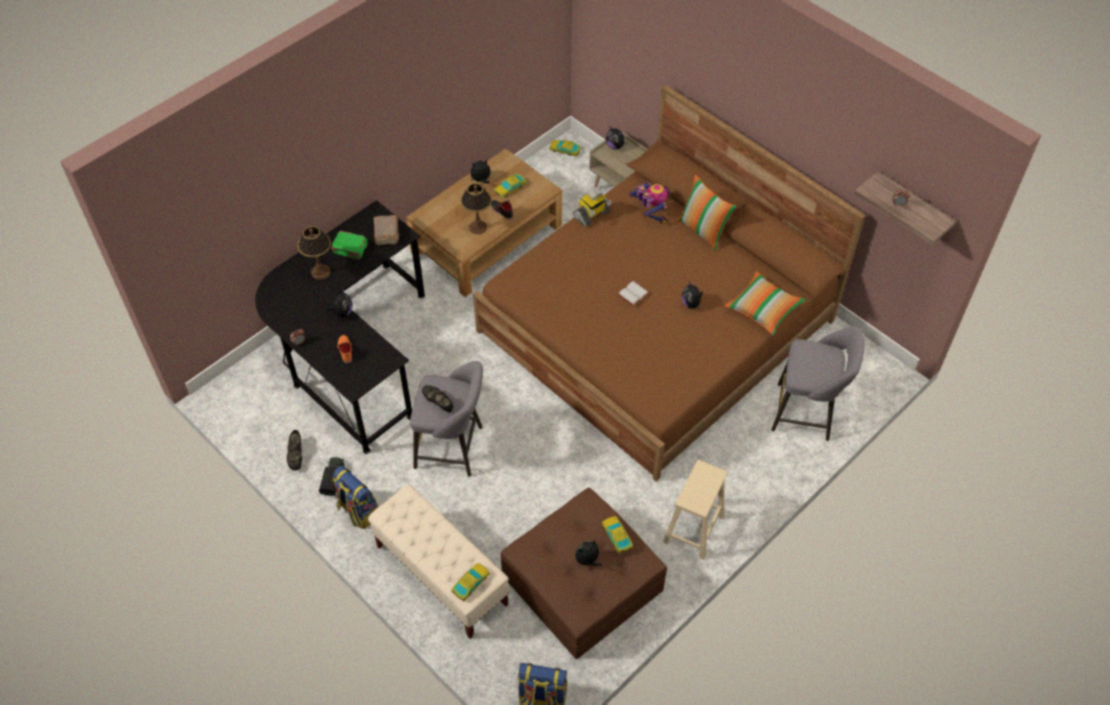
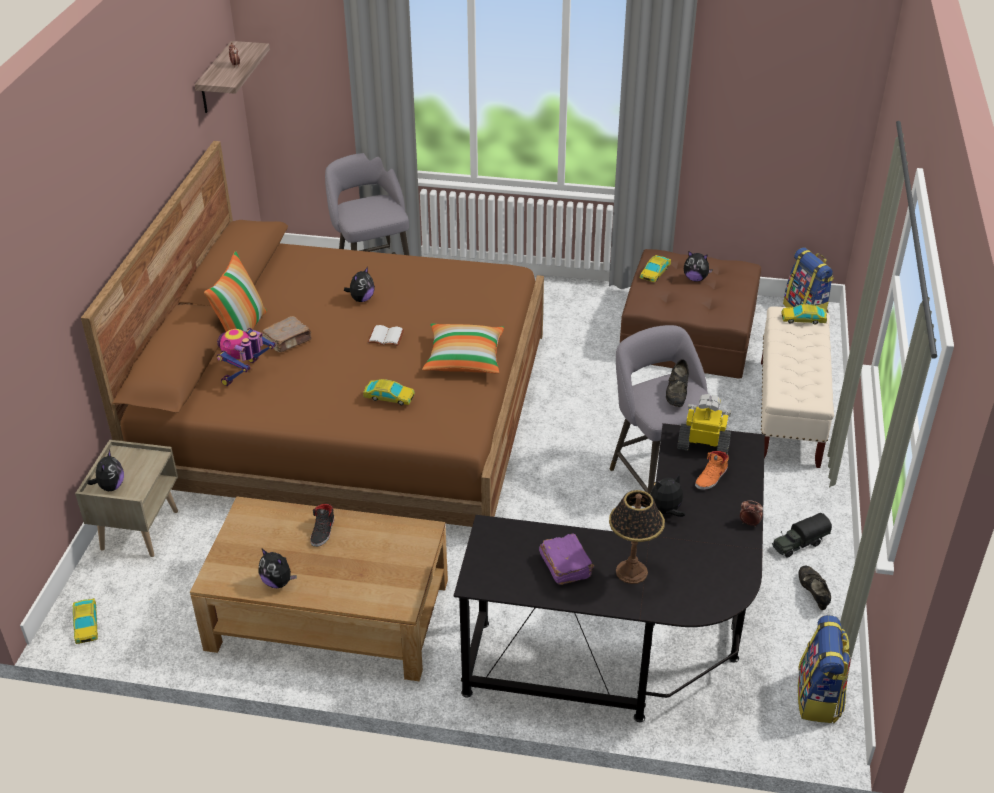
camera: 125 degrees left, 15 degrees down
(296, 456) = (813, 594): black shoe -> black shoe turned 60 degrees counterclockwise
(350, 249) = (565, 566): green book -> purple book
(357, 511) = (805, 504): backpack -> backpack (819, 698)
(386, 234) = (505, 546): brown book -> brown book (288, 341)
(478, 227) = (372, 538): table lamp -> none
(510, 188) = (271, 545): toy car -> toy car (389, 397)
(592, 215) = (287, 416): toy robot -> toy robot (704, 445)
(693, 530) = (566, 299): beige stool -> none
(763, 309) = (325, 258): pillow -> pillow (464, 359)

